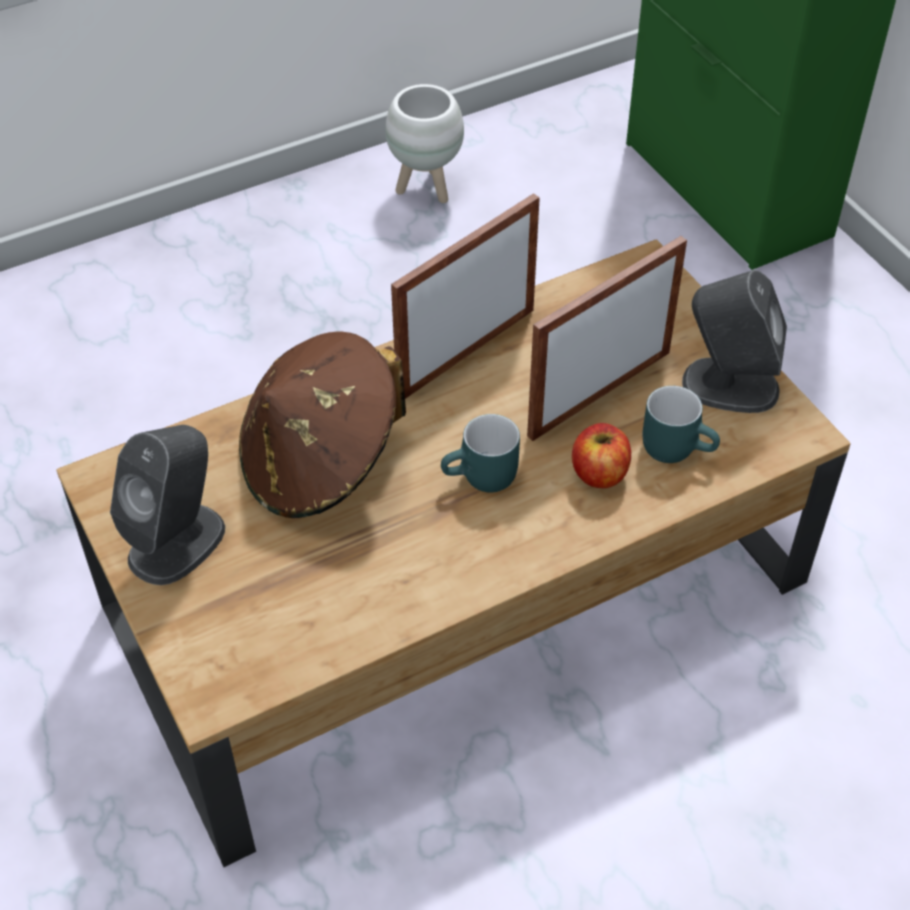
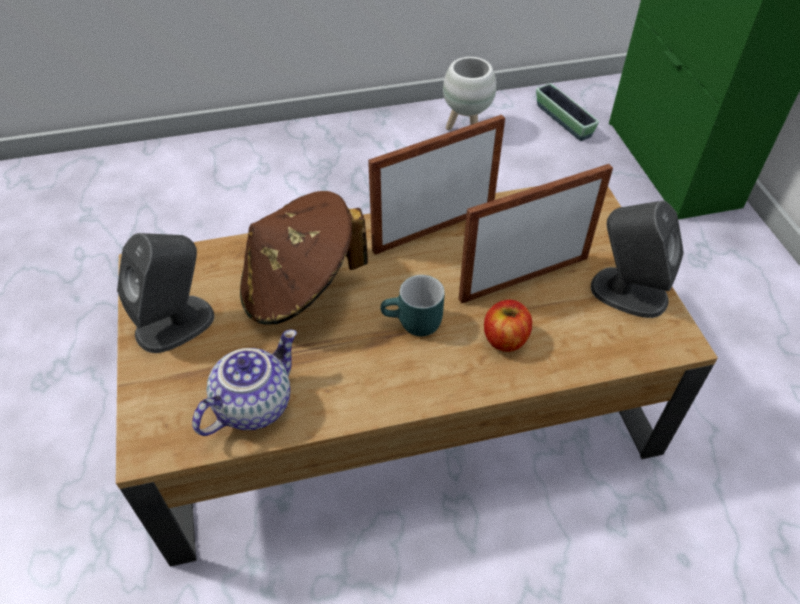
camera: 15 degrees right, 0 degrees up
(319, 617) = (253, 404): none -> teapot
(562, 151) = (563, 121): none -> planter
(677, 446) = (573, 331): turquoise mug -> none

